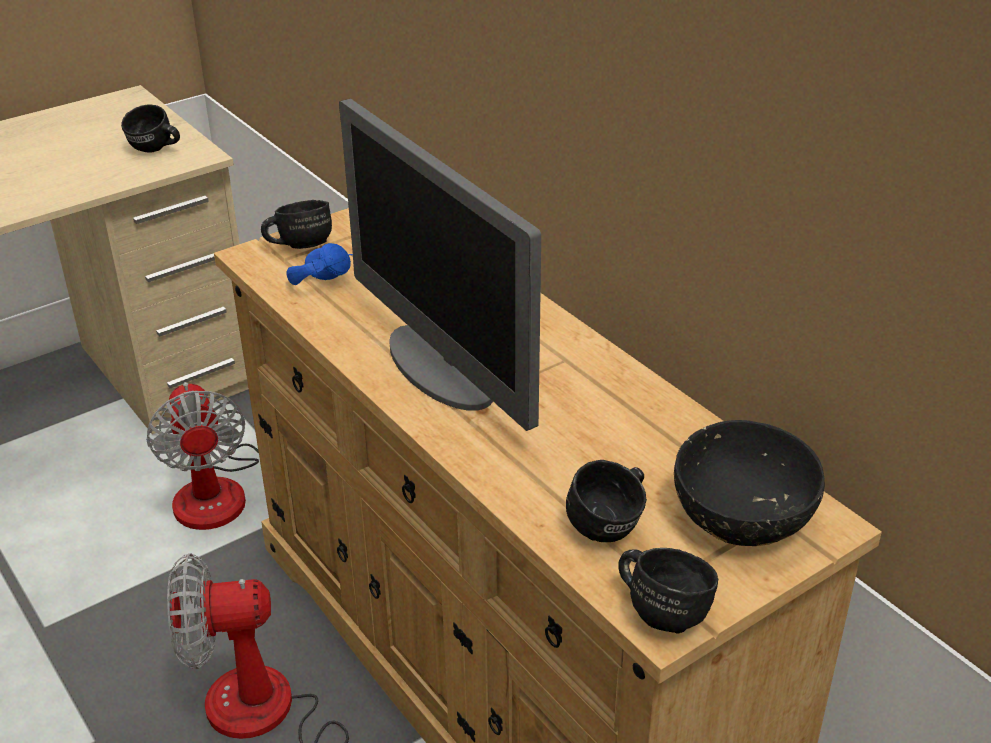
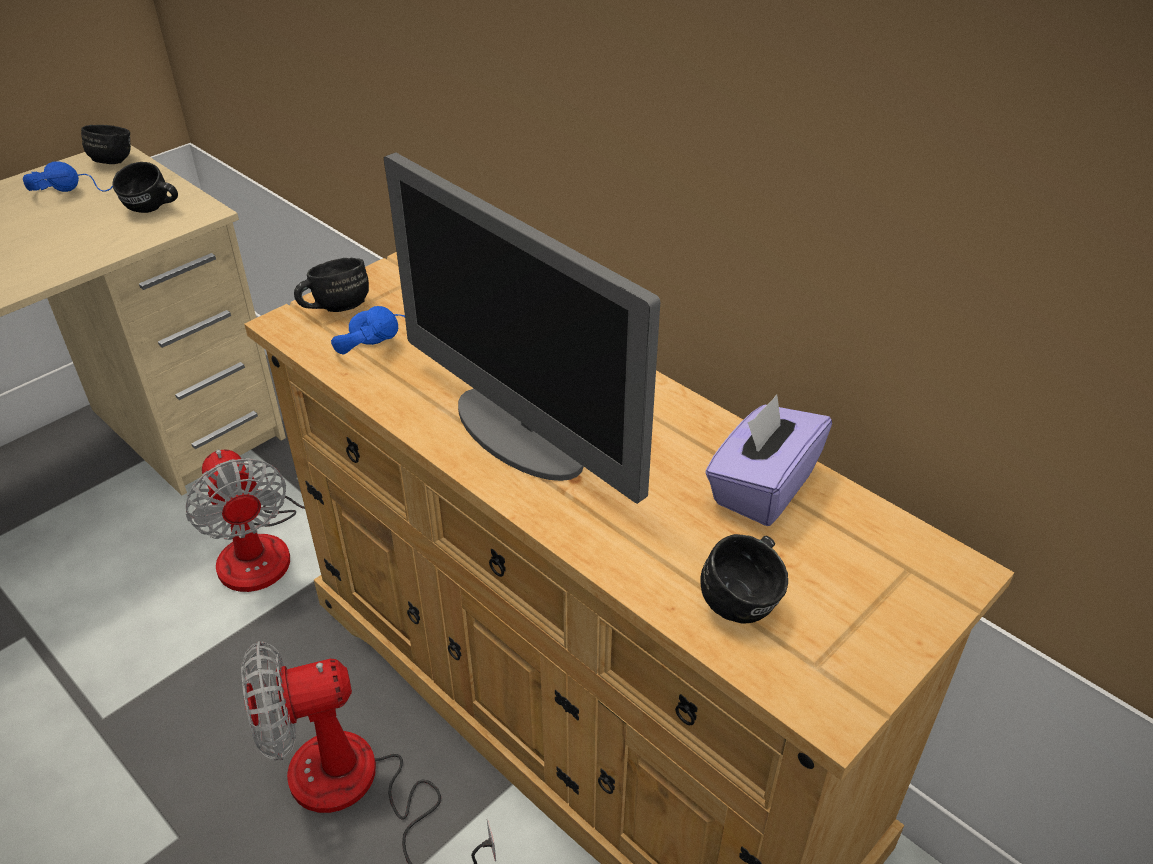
camera: 10 degrees left, 5 degrees up
(88, 128) = (74, 191): none -> blue headphones
(658, 434) = (762, 487): none -> purple tissue box
(662, 608) = (826, 693): black mug -> black mug (110, 159)
(741, 517) = (873, 573): black bowl -> none

